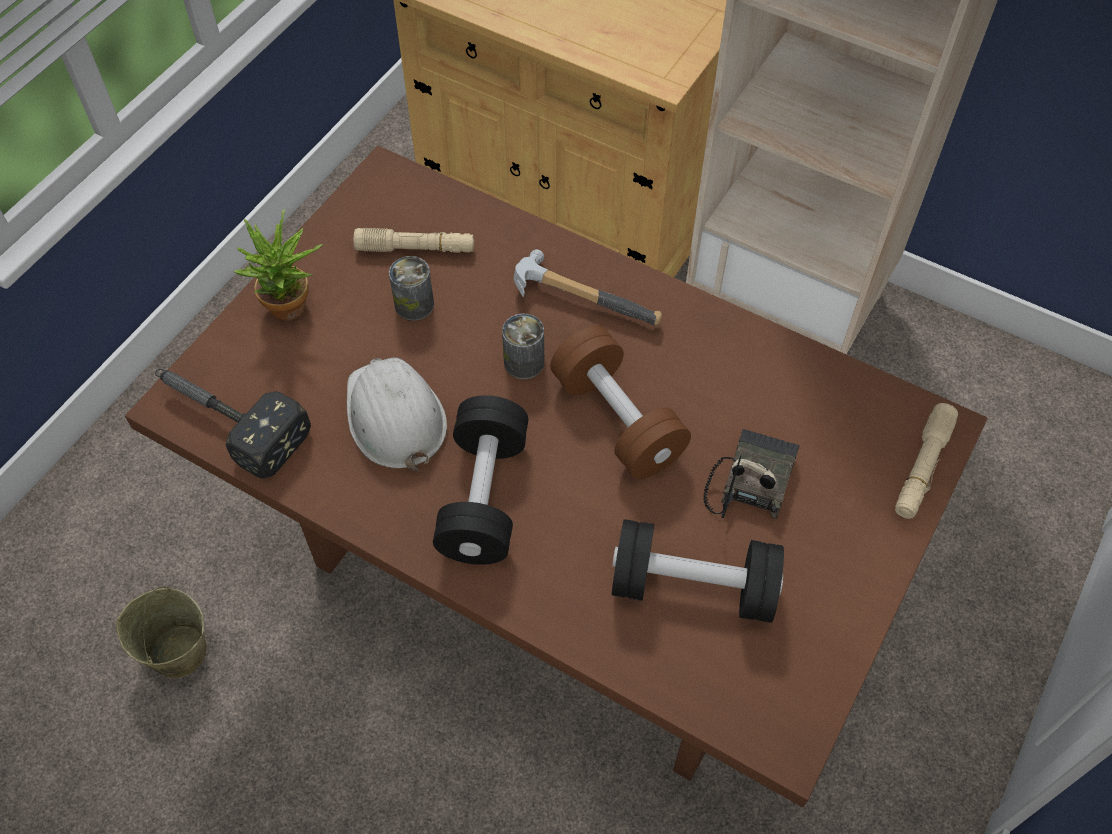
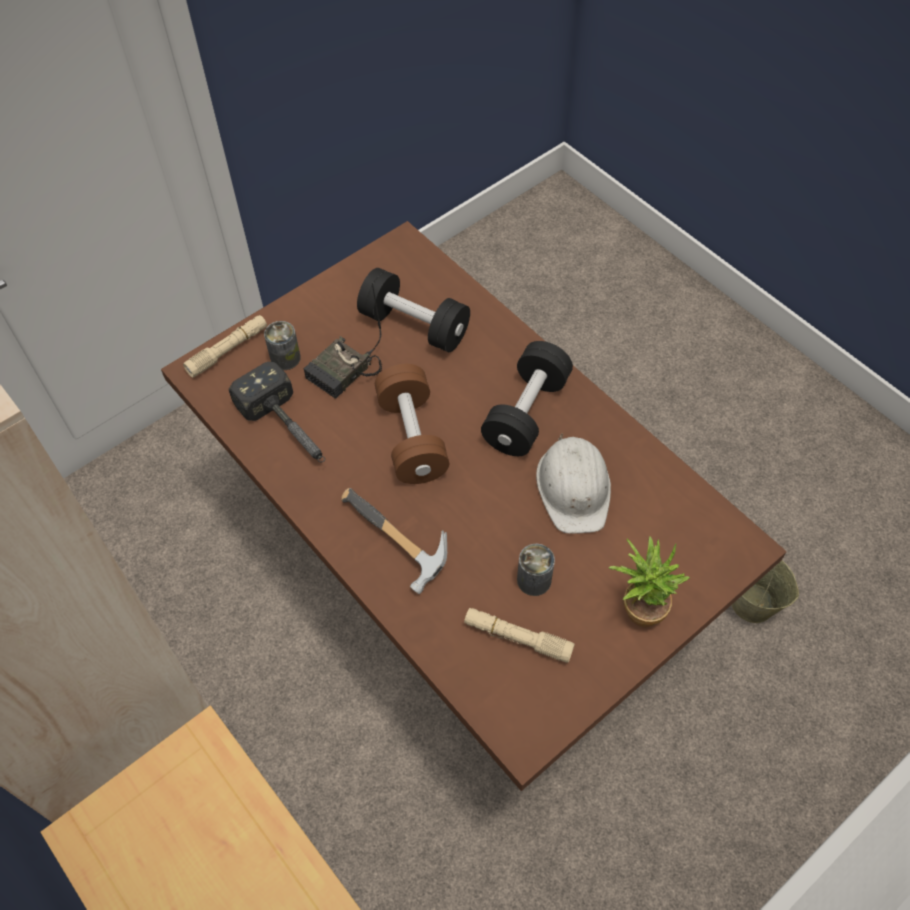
camera: 160 degrees left, 0 degrees up
(225, 419) = (705, 523): hammer -> hammer (289, 429)
(524, 362) = (462, 502): can -> can (285, 358)

